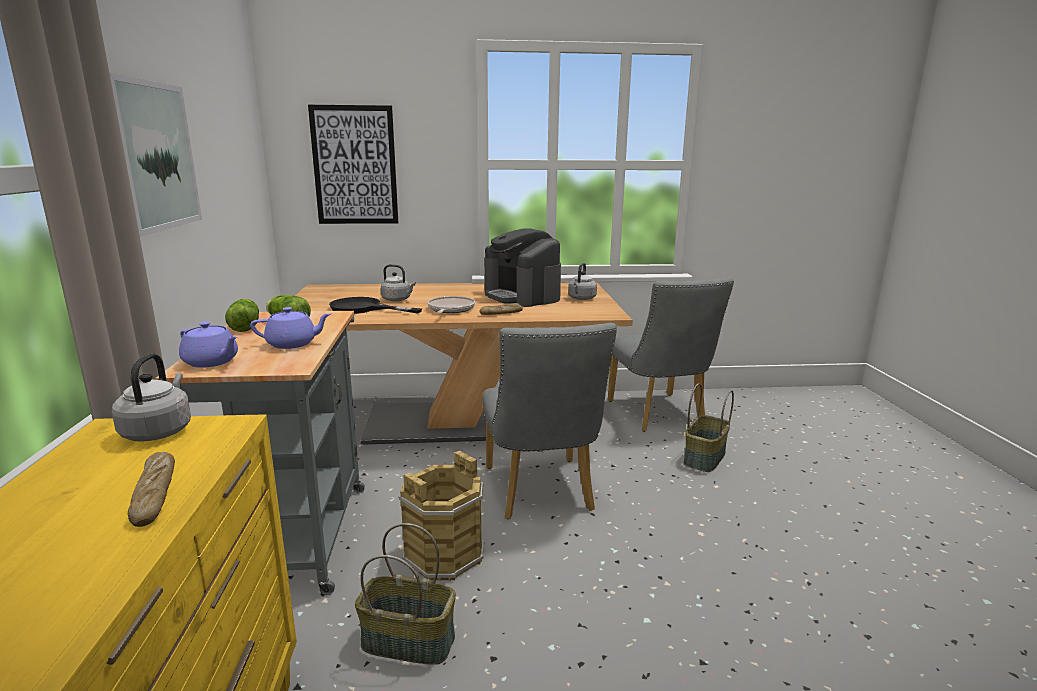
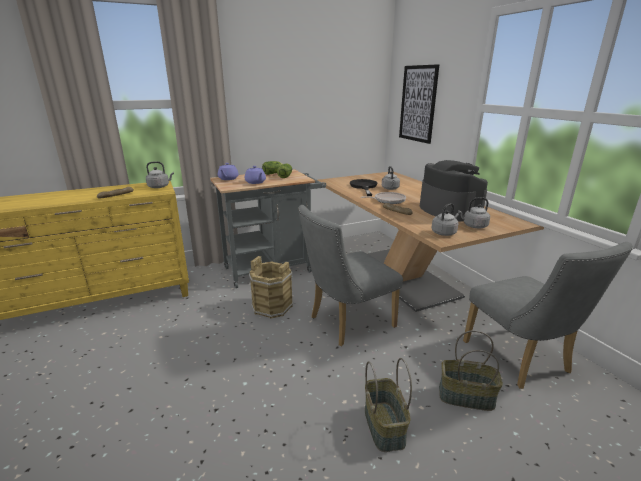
camera: 70 degrees right, 5 degrees up
(151, 156) = (263, 96): picture -> none
(409, 640) = (214, 313): basket -> basket (385, 426)
(522, 296) = (448, 210): coffee machine -> coffee machine turned 120 degrees clockwise
(592, 310) = (444, 232): none -> grey kettle
(659, 415) = (521, 361): grey chair -> grey chair turned 75 degrees counterclockwise

